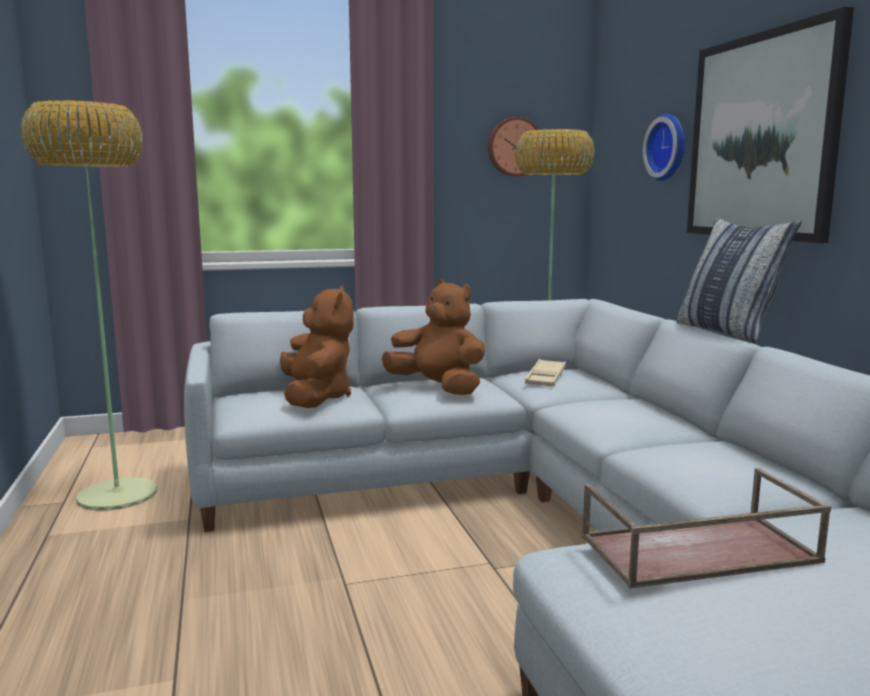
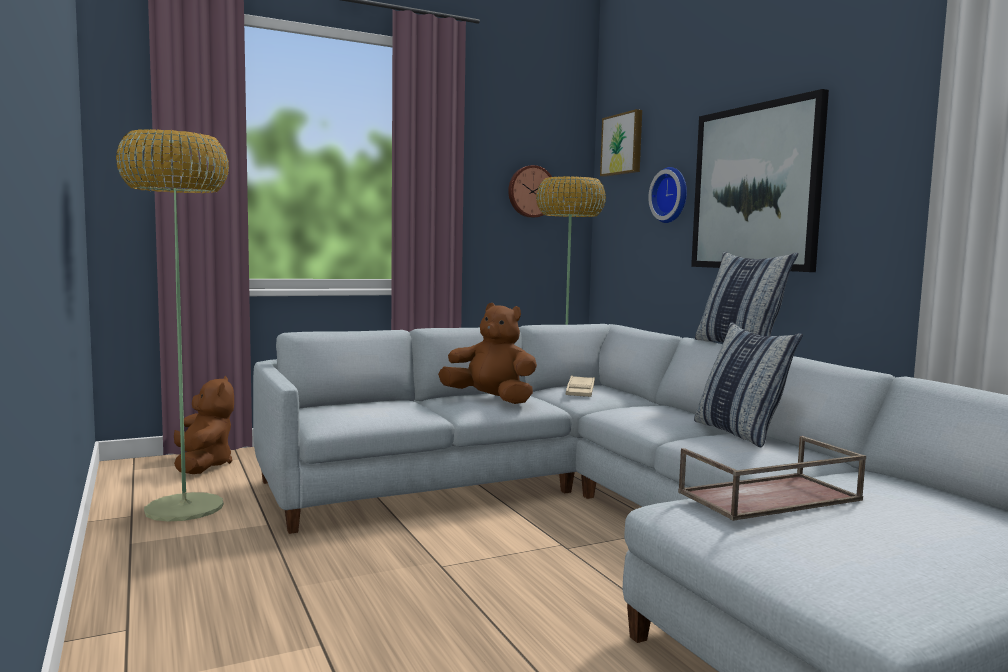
camera: 10 degrees left, 5 degrees down
(316, 398) = (385, 408): brown plush toy -> brown plush toy (202, 465)
(619, 88) = (623, 144): none -> picture
(709, 443) = (739, 433): none -> pillow

